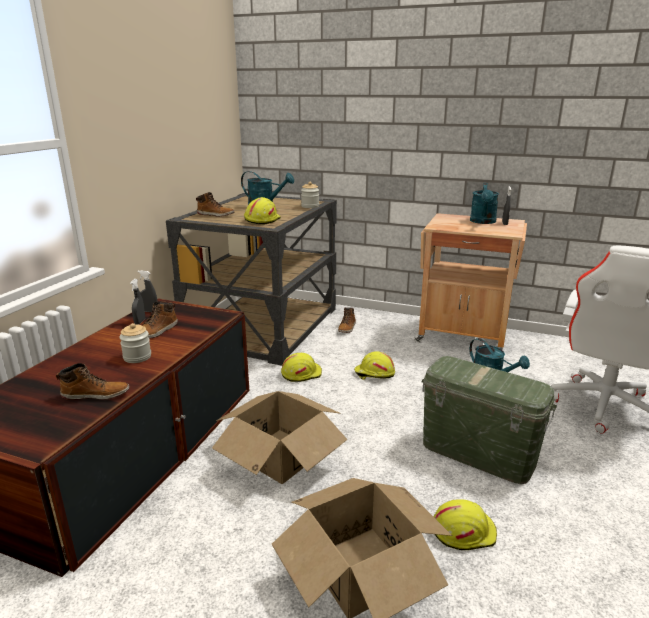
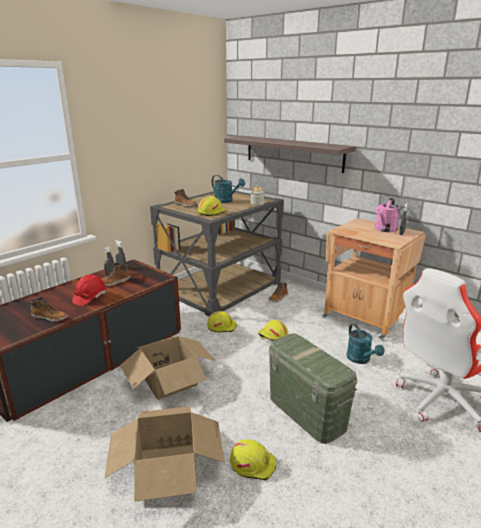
camera: 20 degrees right, 0 degrees up
(137, 357) = (90, 297): jar -> red hard hat
(344, 138) = (293, 153): none -> shelf
(483, 222) = (384, 230): turquoise watering can -> pink watering can

